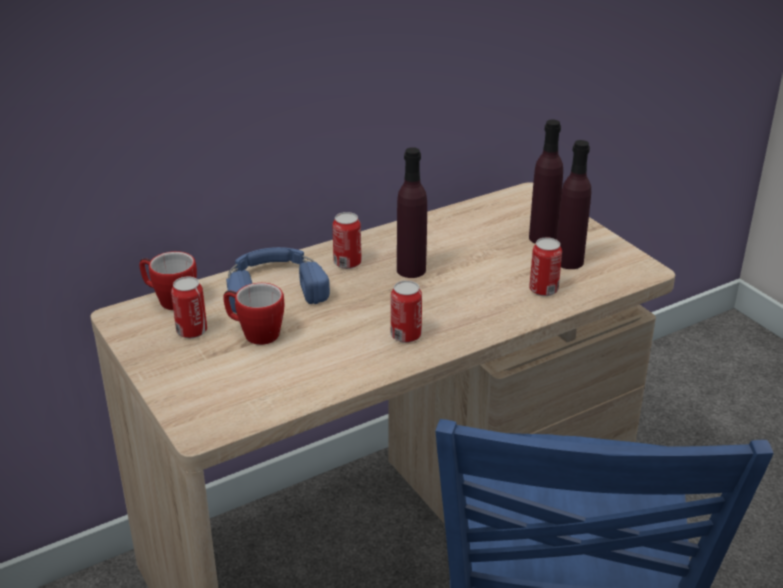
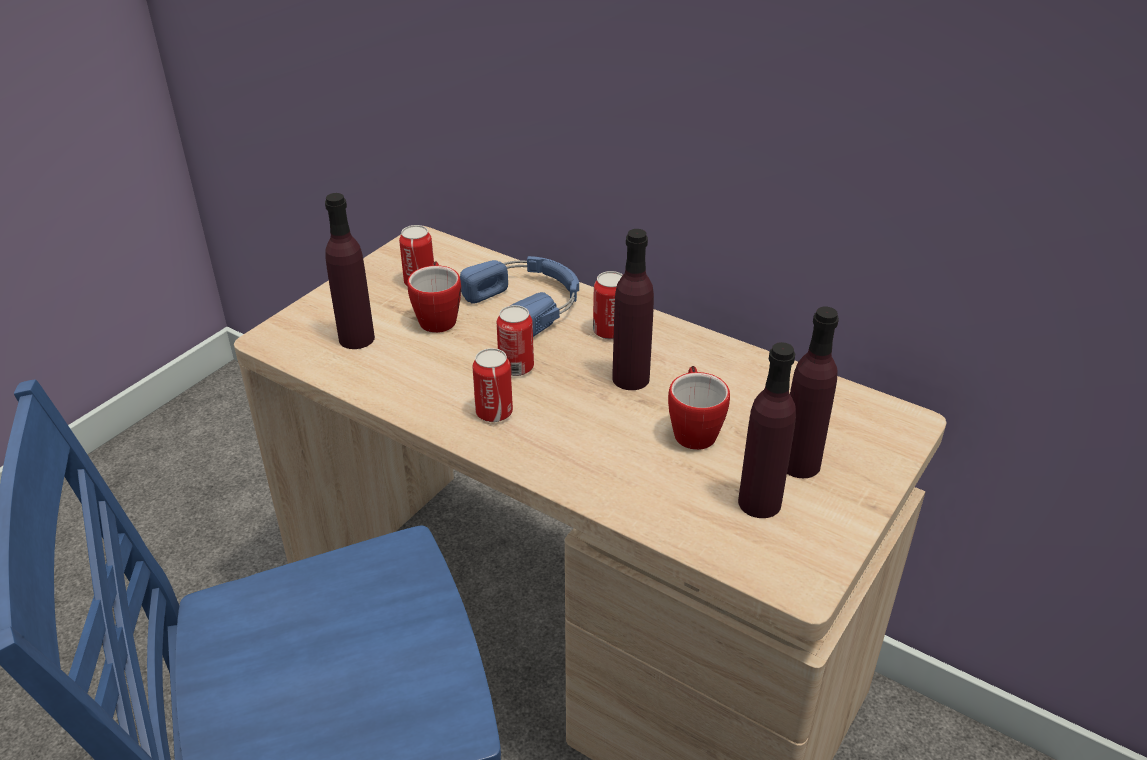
camera: 65 degrees right, 5 degrees up
(170, 300) = (463, 254): mug -> mug (693, 429)
(246, 381) = (356, 338): none -> purple bottle
(543, 290) = (669, 496): can -> can (516, 367)

